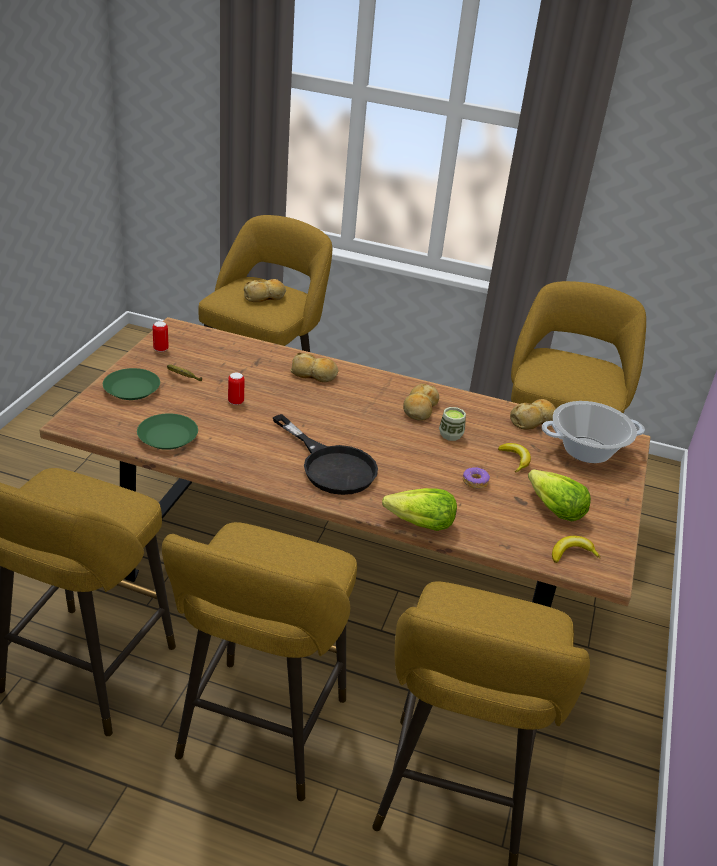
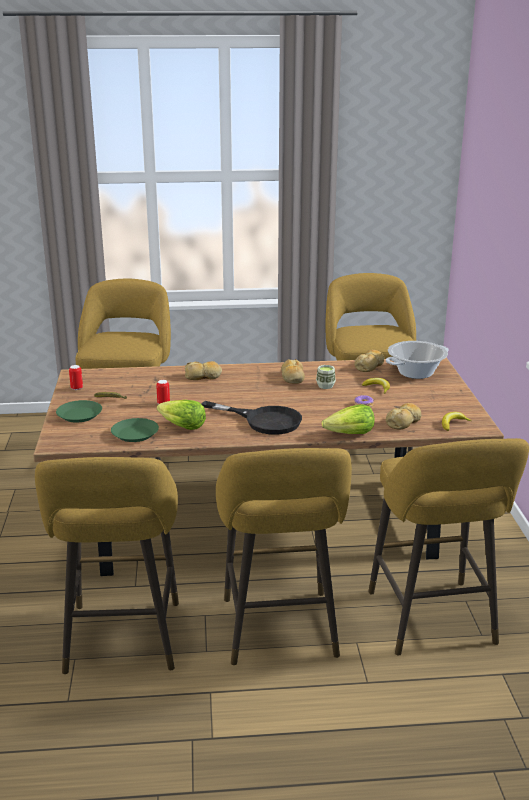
camera: 20 degrees left, 10 degrees down
(265, 297) = (126, 340): bread -> bread (404, 422)
(554, 509) = (423, 406): lettuce -> lettuce (182, 426)

